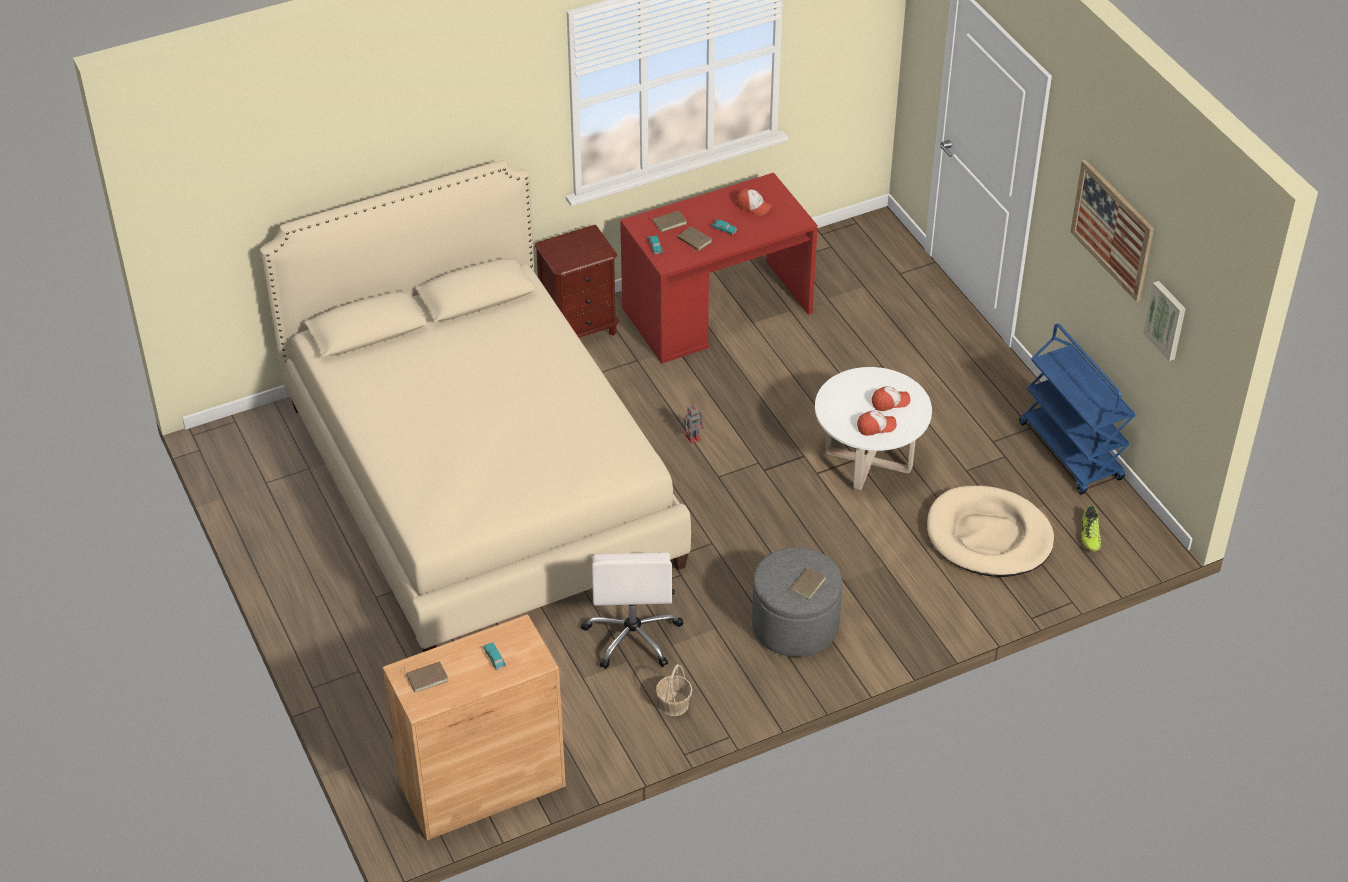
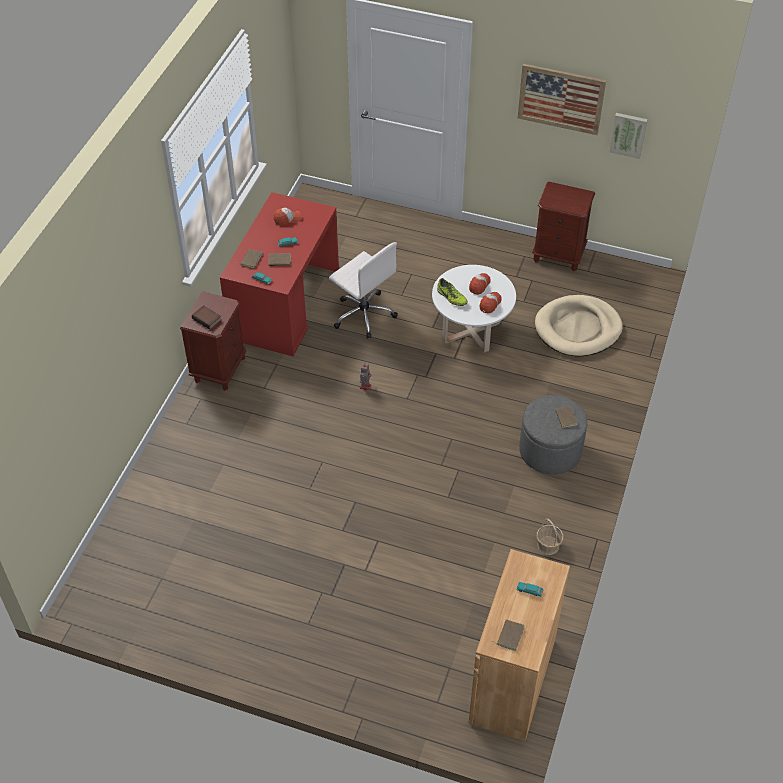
camera: 45 degrees left, 5 degrees up
(482, 483) = (281, 504): beige bed -> none
(567, 252) = (207, 319): none -> book
(633, 635) = (478, 525): white office chair -> white office chair (363, 314)
(1071, 452) = (558, 255): blue cart -> brown nightstand
(1089, 536) = (621, 293): shoe -> shoe (451, 297)

